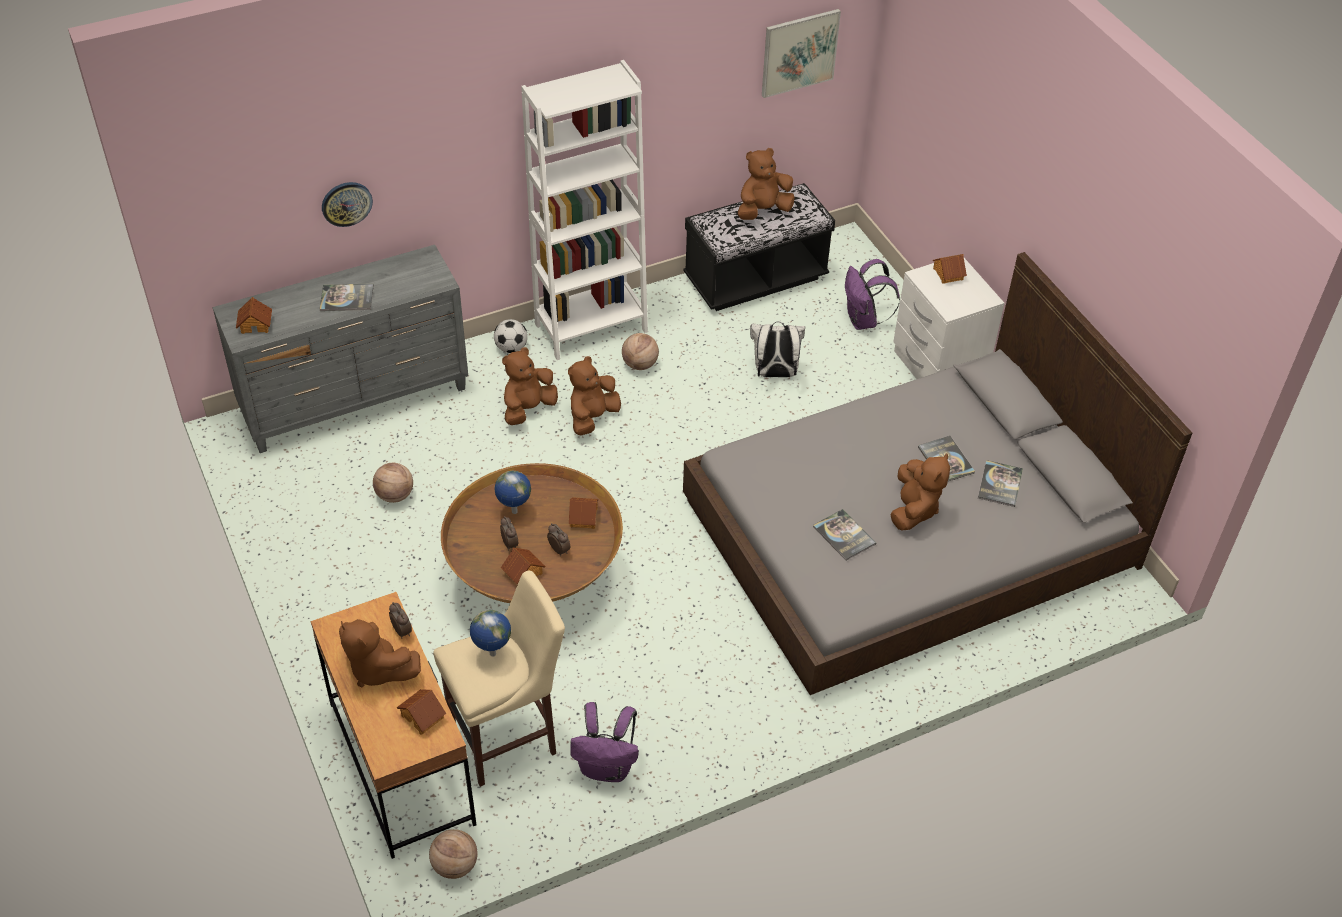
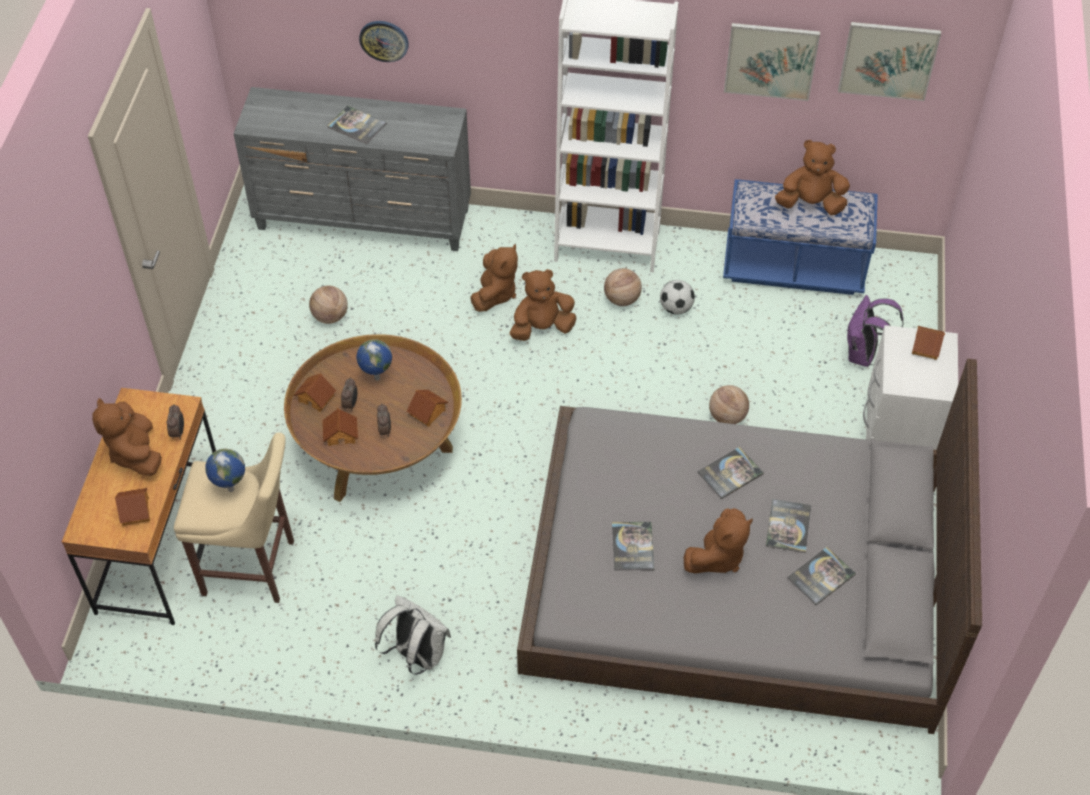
camera: 35 degrees right, 5 degrees up
(255, 324) = (270, 116): toy house -> toy house (316, 398)
(455, 865) = (133, 648): basketball -> basketball (727, 417)
(511, 348) = (524, 232): football -> football (676, 308)
(528, 409) = (495, 293): brown plush toy -> brown plush toy turned 120 degrees clockwise
(607, 768) = (307, 638): purple backpack -> none
(704, 89) = (771, 61): none -> picture
(755, 278) = (793, 267): black bench -> blue bench
(774, 374) = (736, 366): white backpack -> white backpack (417, 655)
(869, 443) = (730, 473): none -> book

